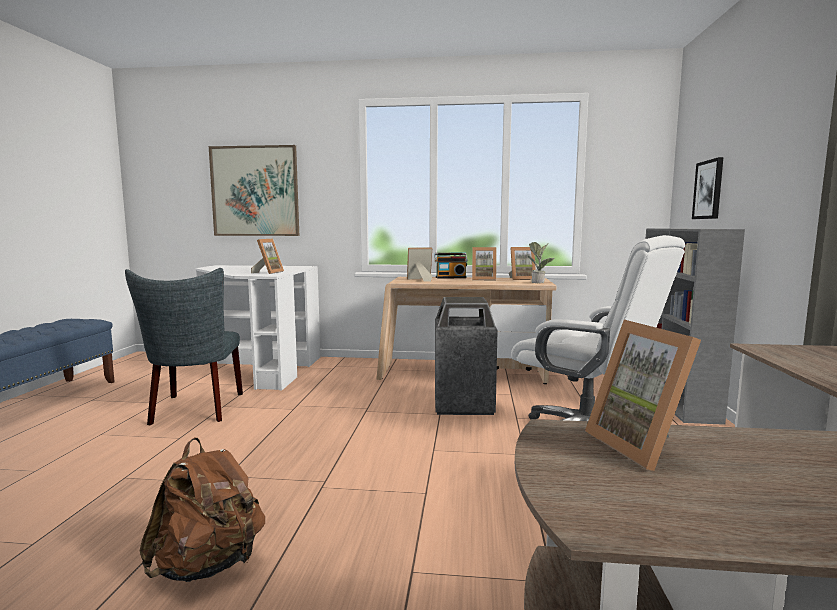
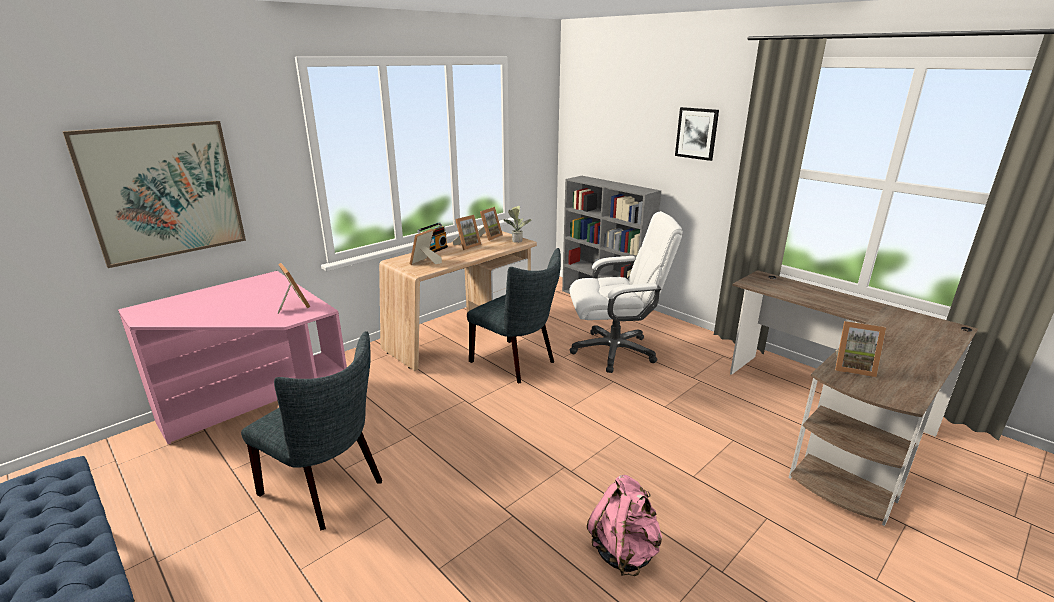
camera: 50 degrees left, 15 degrees up
(208, 565) = (624, 551): brown backpack -> pink backpack
(259, 367) = (261, 414): white desk -> pink desk
(462, 405) = (517, 363): trash can -> grey chair
(708, 189) = (611, 151): picture -> picture (697, 133)

